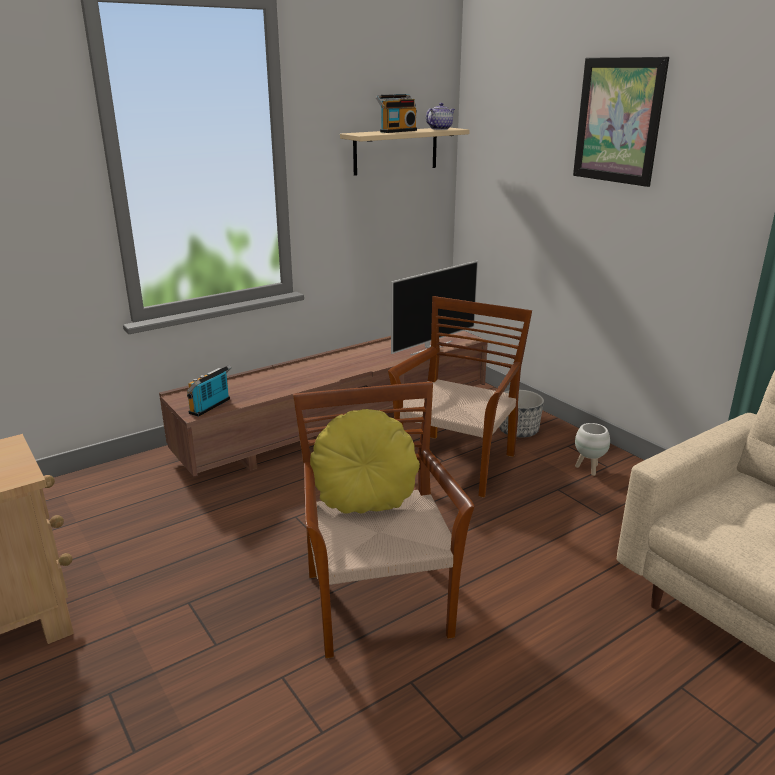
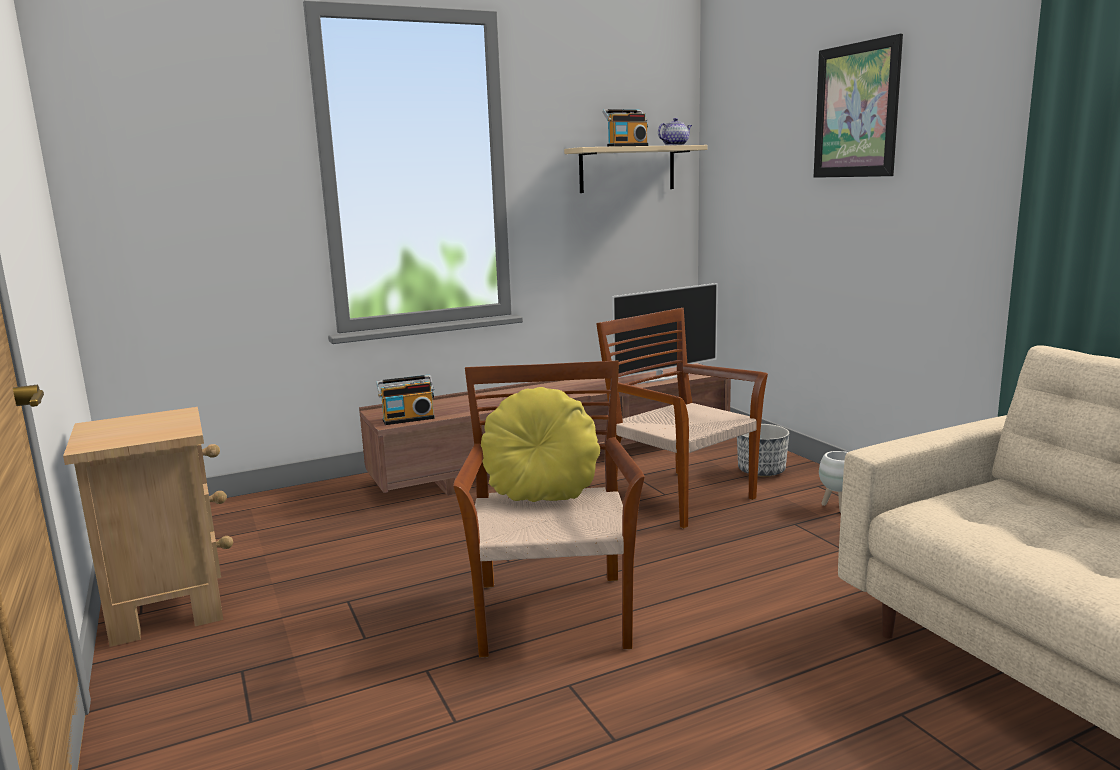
camera: 10 degrees right, 10 degrees down
(211, 407) = (408, 419): radio -> radio turned 150 degrees counterclockwise
(456, 463) = (680, 497): brown armchair -> brown armchair turned 75 degrees counterclockwise

